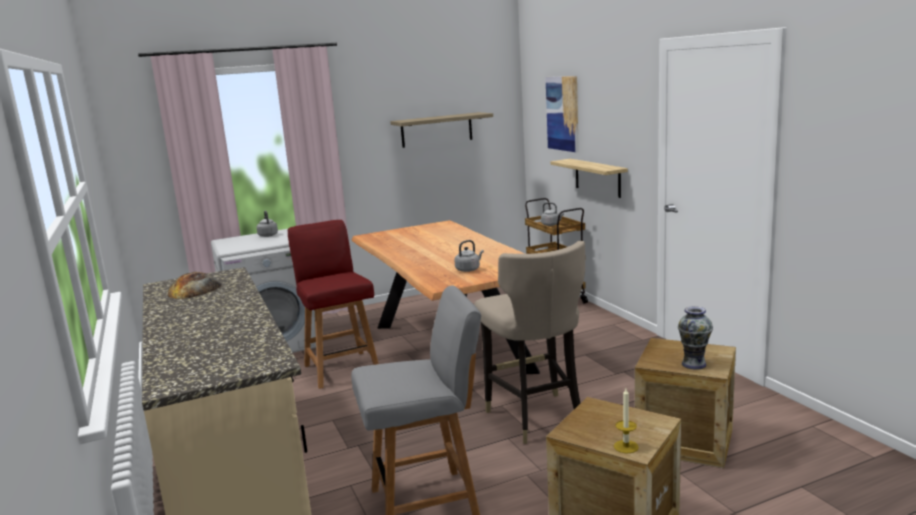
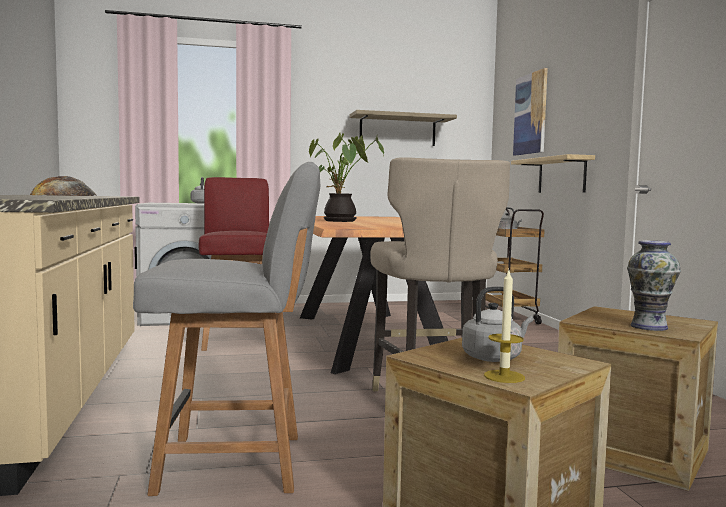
camera: 10 degrees right, 10 degrees down
(422, 256) = (341, 221): none -> potted plant
(469, 269) = (382, 225): grey kettle -> grey kettle (494, 357)

